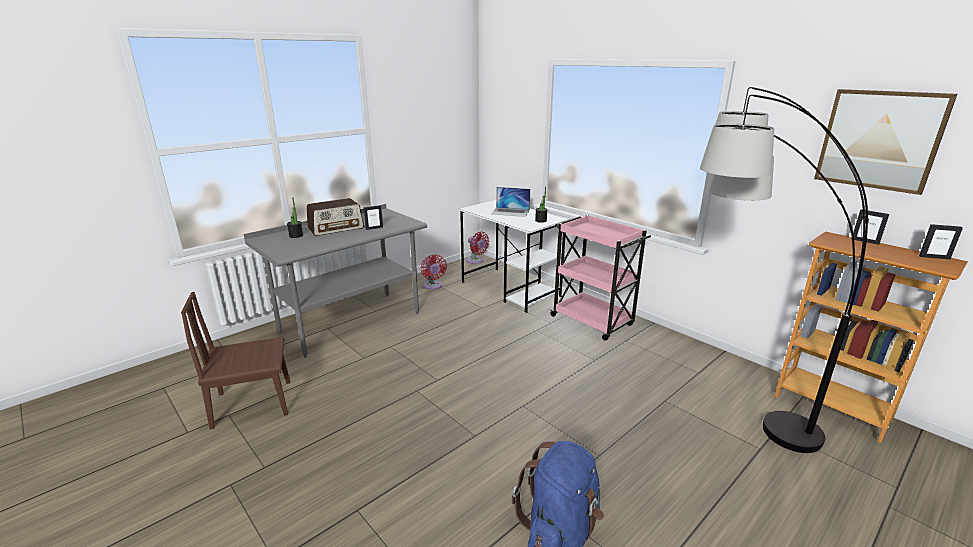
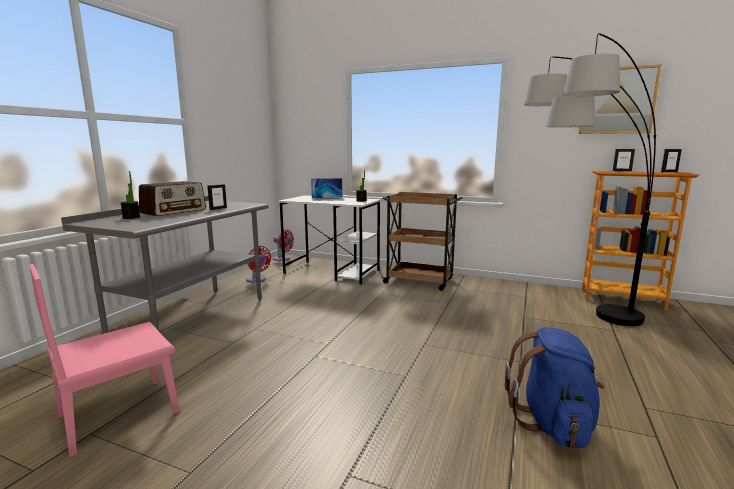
camera: 25 degrees left, 10 degrees down
(253, 404) = (120, 413): brown chair -> pink chair
(593, 321) = (420, 281): pink cart -> brown cart

